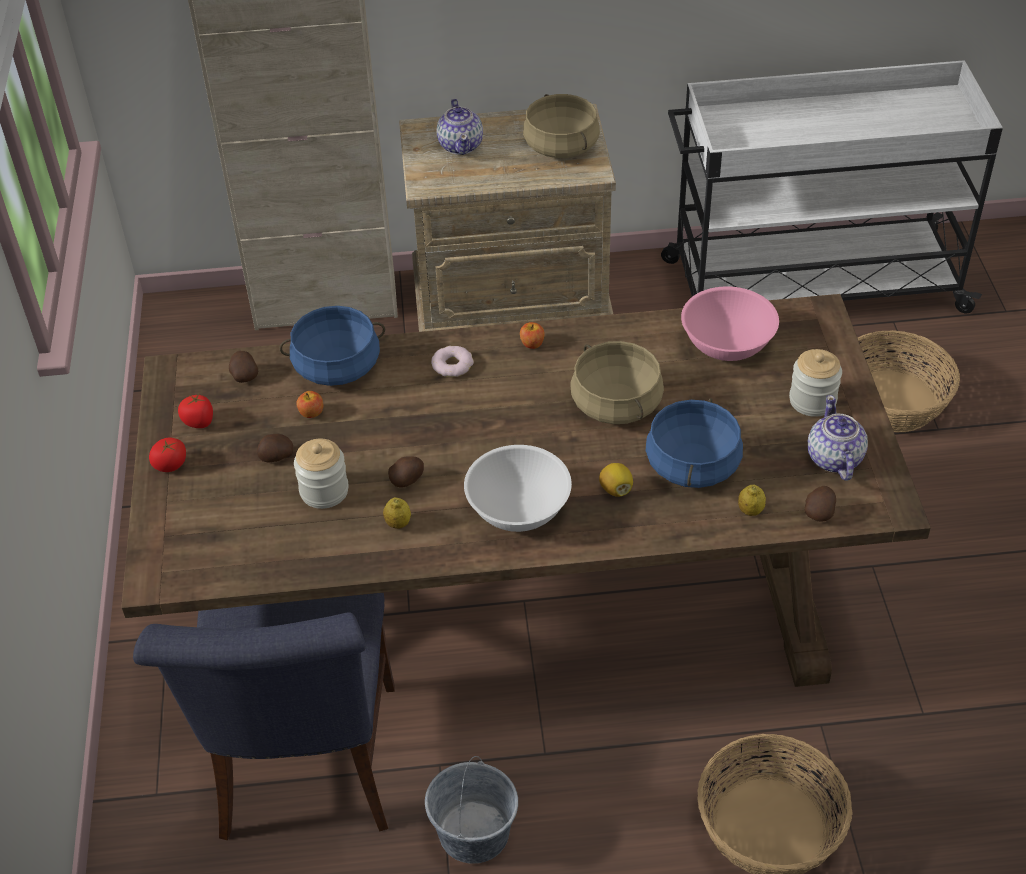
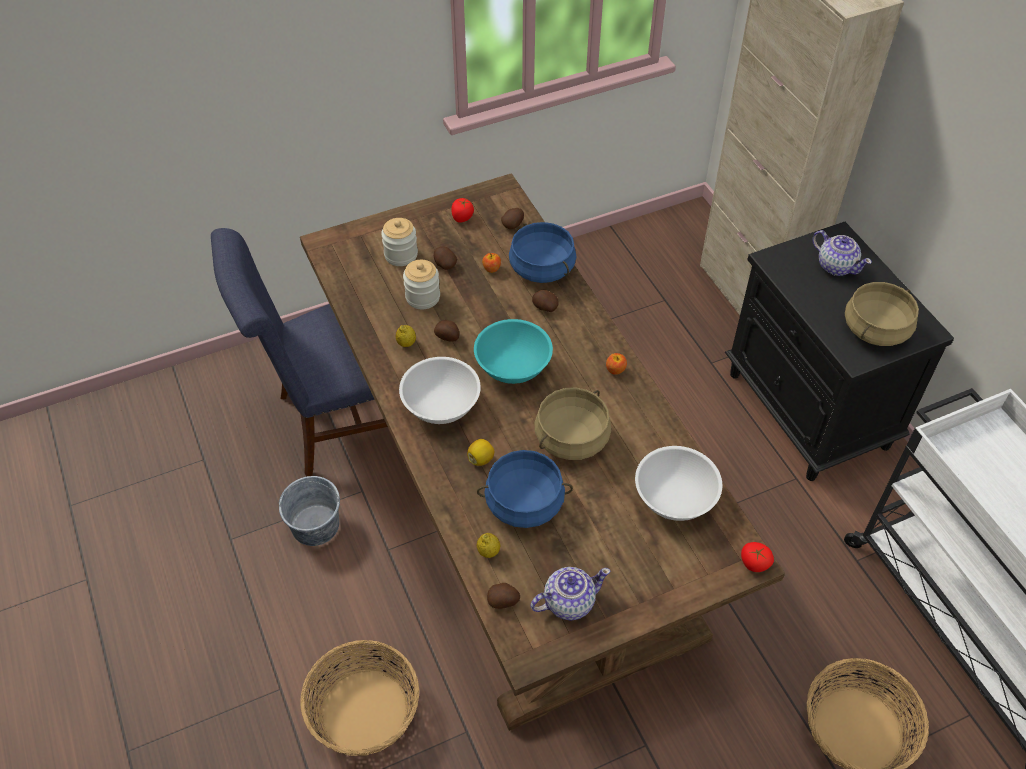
camera: 70 degrees right, 5 degrees up
(170, 465) = (419, 217): tomato -> tomato (754, 563)
(405, 380) = (544, 307): none -> potato
(452, 365) = (571, 329): donut -> none
(461, 145) = (836, 266): teapot -> teapot turned 105 degrees counterclockwise
(486, 430) = (512, 366): none -> turquoise bowl
(513, 310) = (809, 411): beige nightstand -> black nightstand
(728, 344) = (675, 499): pink bowl -> white bowl
(812, 401) = (632, 574): jar -> jar (401, 255)

